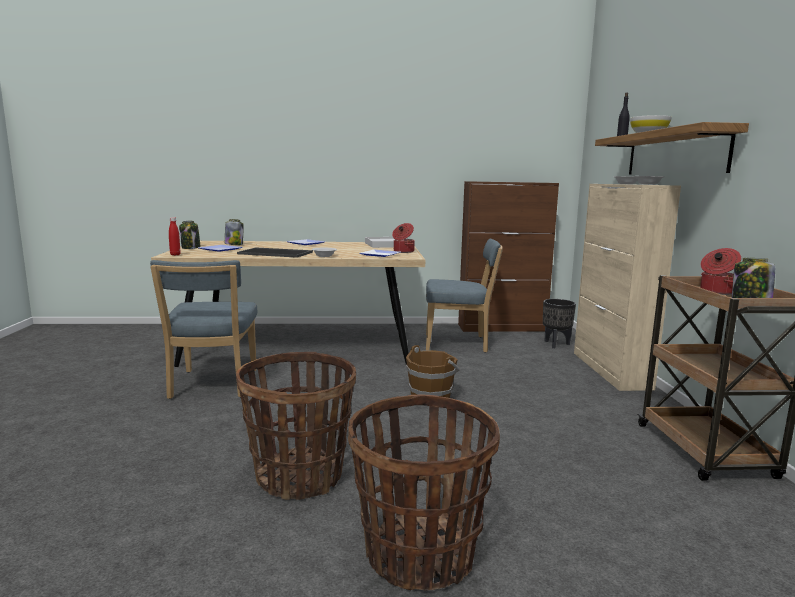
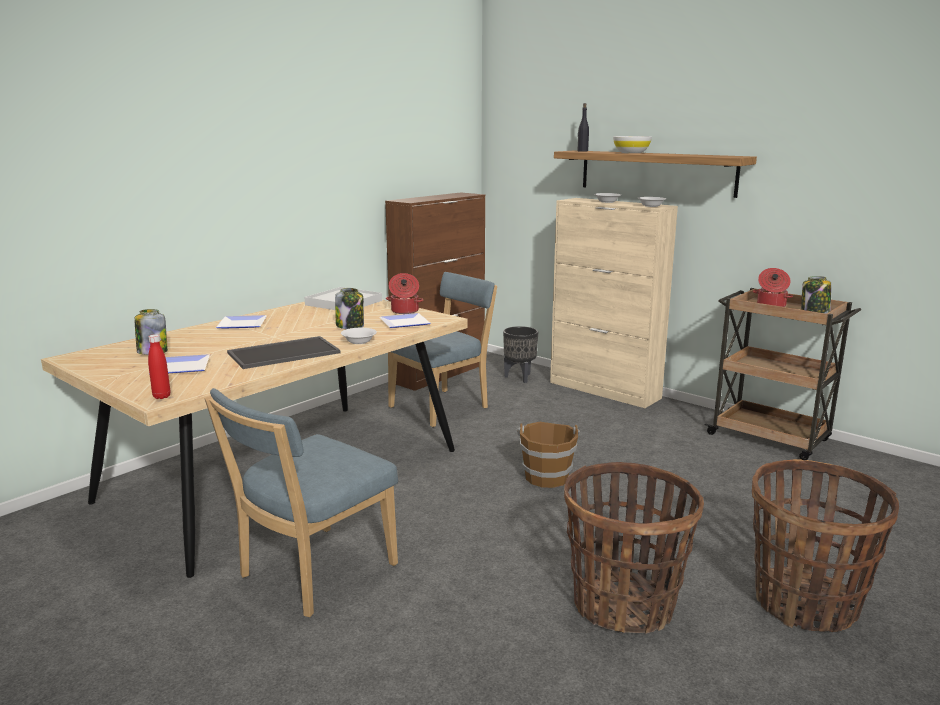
camera: 45 degrees left, 5 degrees up
(191, 248) = (116, 376): jar -> jar (350, 326)
(212, 386) = (312, 573): blue chair -> blue chair turned 90 degrees clockwise

